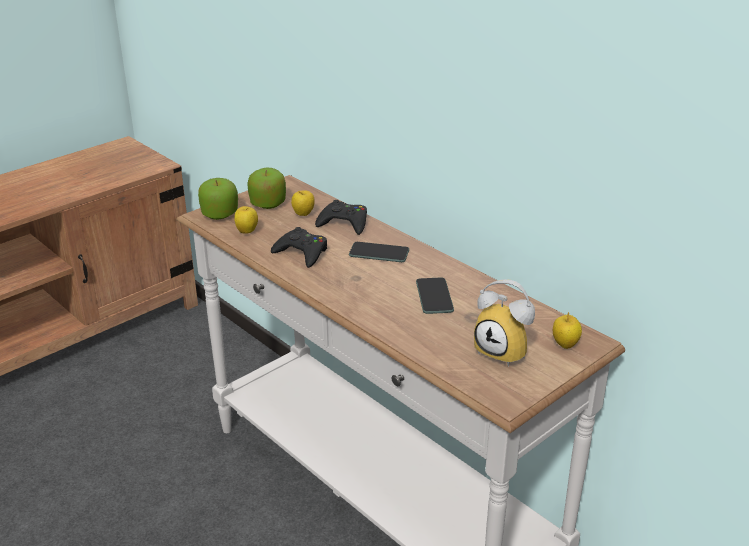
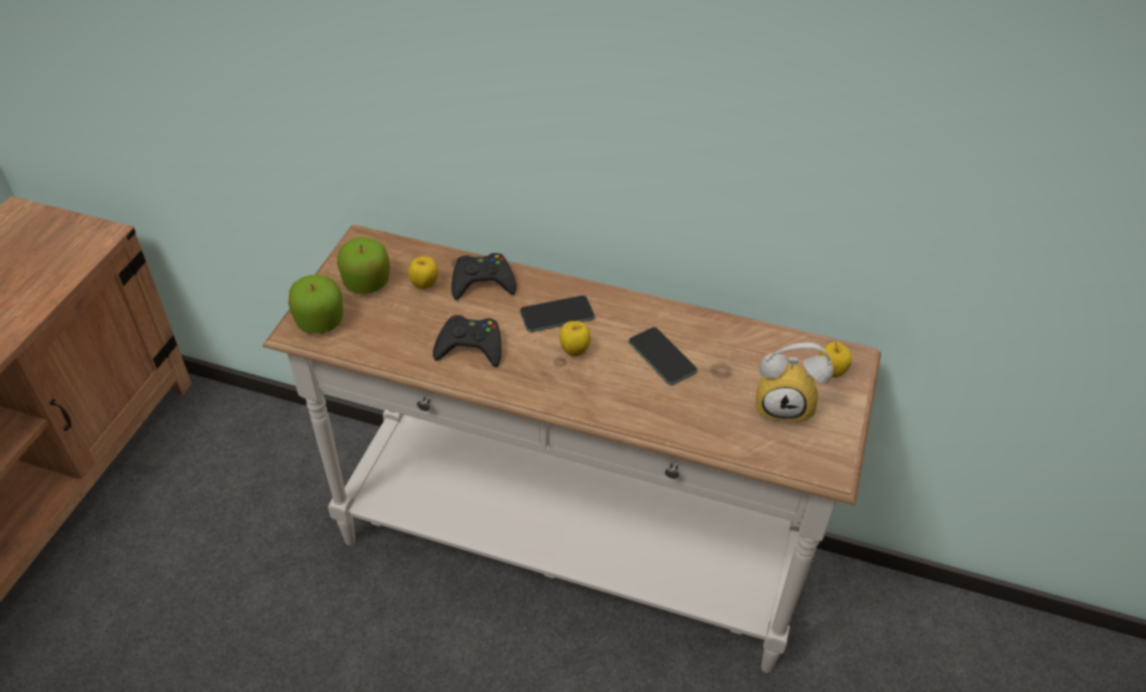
camera: 30 degrees left, 15 degrees up
(247, 231) = (378, 337): apple -> apple (574, 351)

